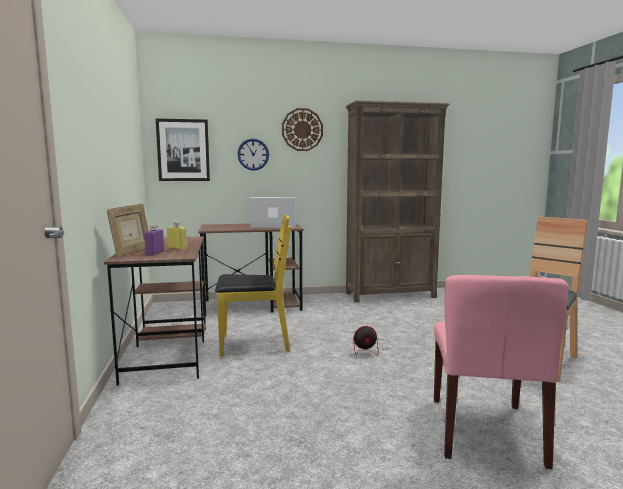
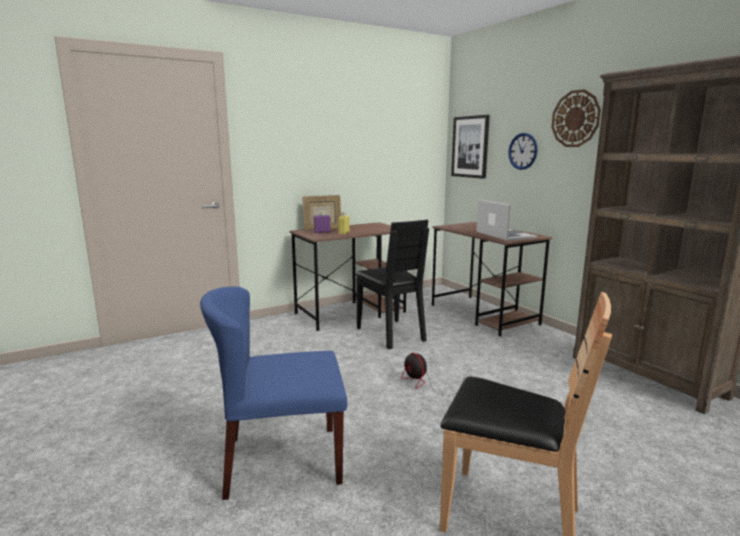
camera: 70 degrees right, 5 degrees up
(253, 344) = (391, 334): yellow chair -> black chair
(485, 430) = (282, 460): pink chair -> blue chair

